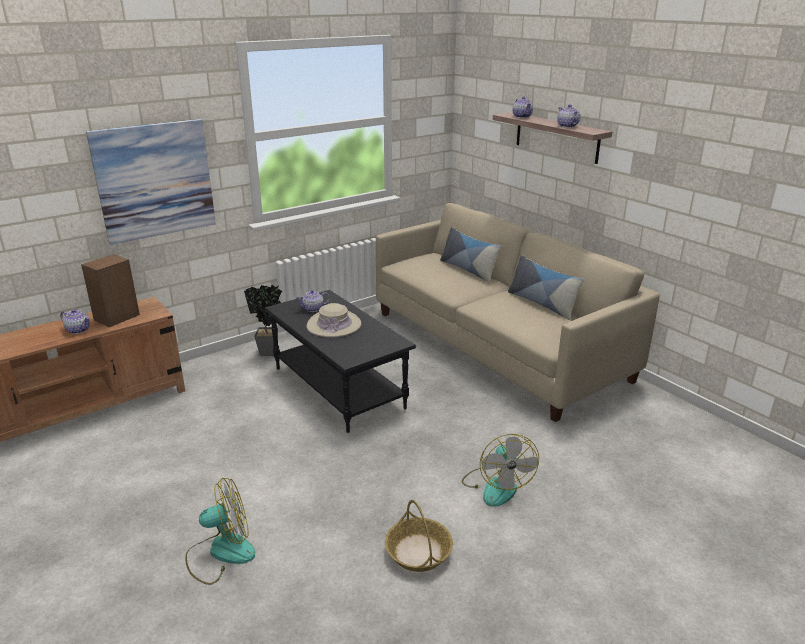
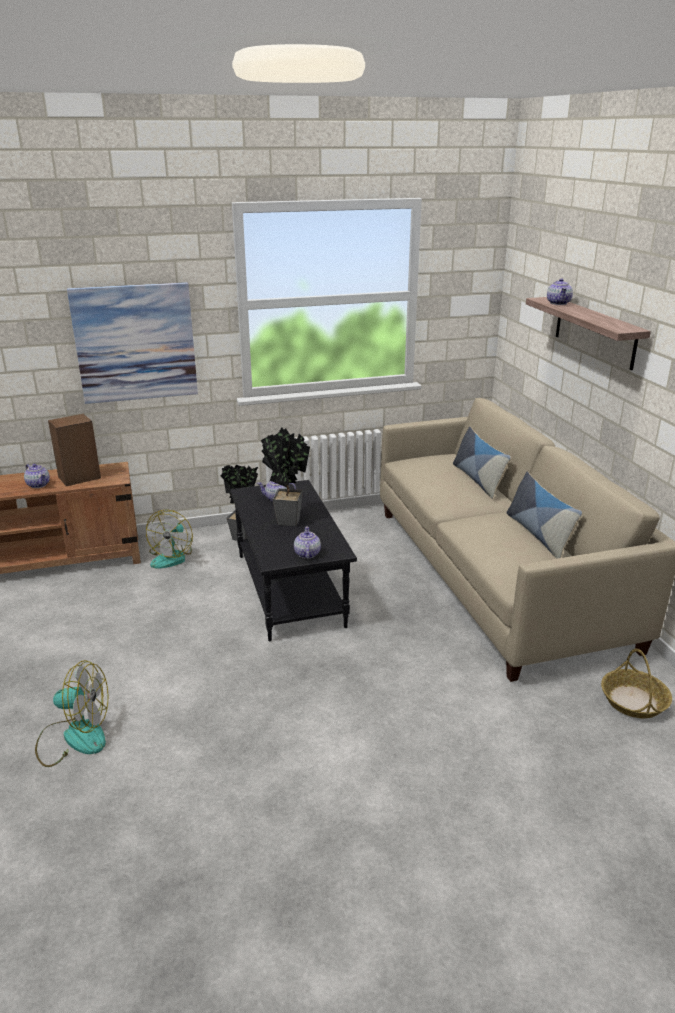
camera: 20 degrees right, 0 degrees up
(334, 325) = (285, 520): beige hat -> potted plant
(419, 552) = (262, 792): basket -> basket (634, 701)
(496, 485) = (393, 740): fan -> fan (172, 557)
(567, 126) = (599, 319): teapot -> teapot (307, 554)

